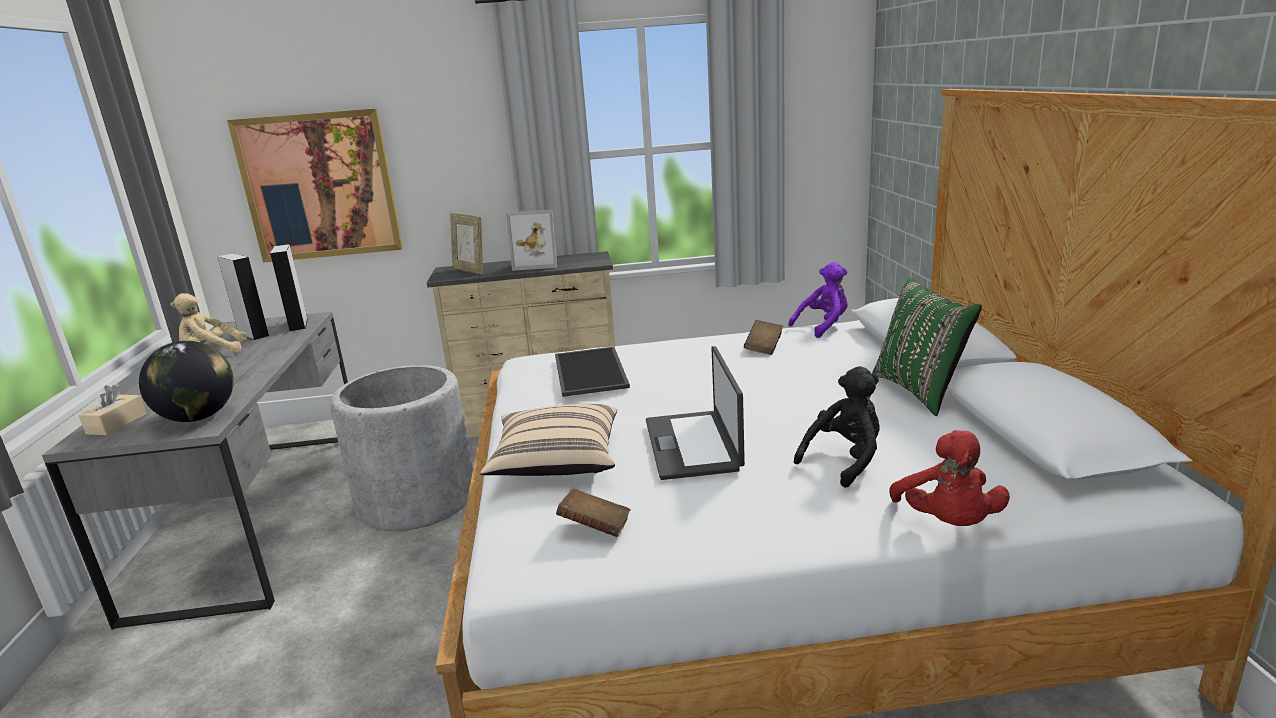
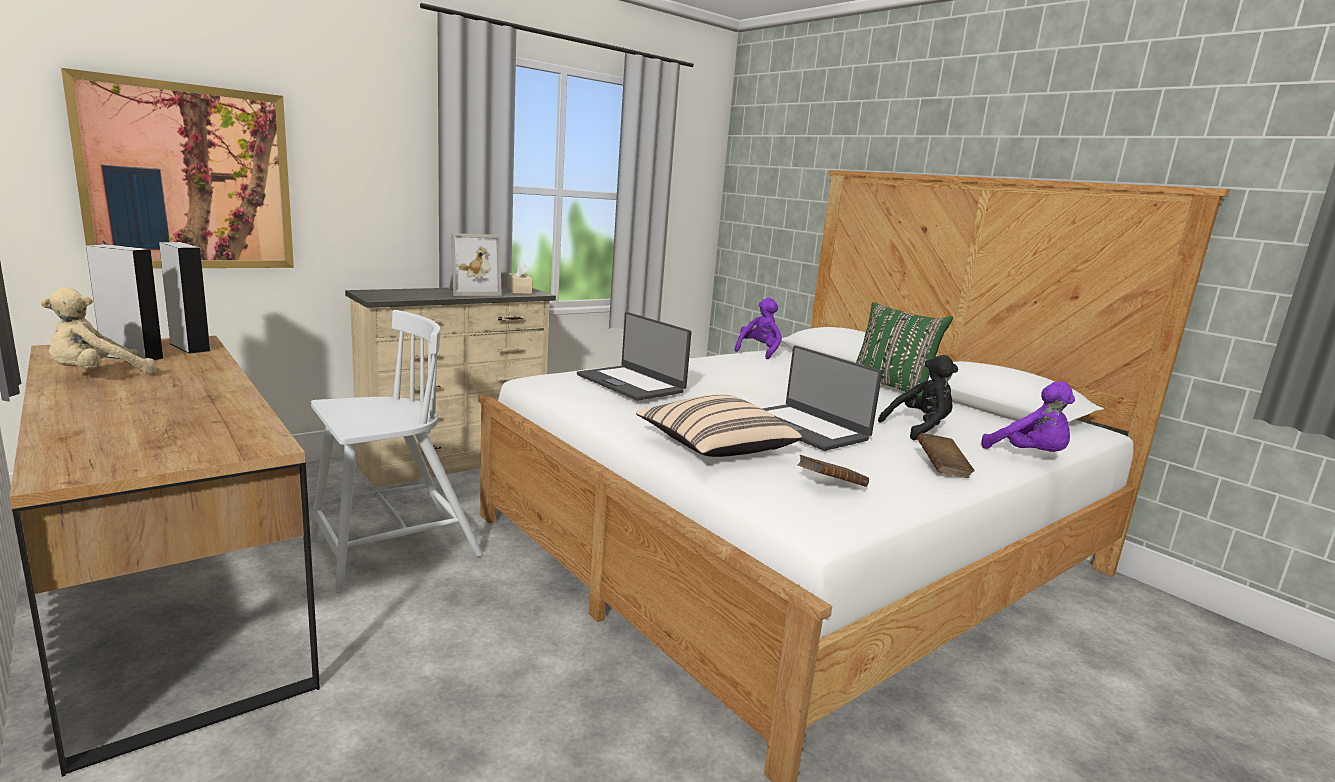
camera: 35 degrees left, 5 degrees down
(117, 424) = (91, 453): beige tissue box -> beige tissue box (520, 290)
(199, 418) = (233, 437): globe -> none
(261, 513) = (172, 597): grey desk -> brown desk
(417, 500) = (392, 550): grey planter -> white chair
(470, 270) = (401, 294): picture frame -> none
(592, 371) = (631, 383): tray -> laptop
(764, 347) = (739, 365): brown book -> brown book (942, 469)
(845, 460) = (919, 429): black plush toy -> black plush toy turned 45 degrees clockwise
(947, 523) = (1030, 456): red plush toy -> purple plush toy

